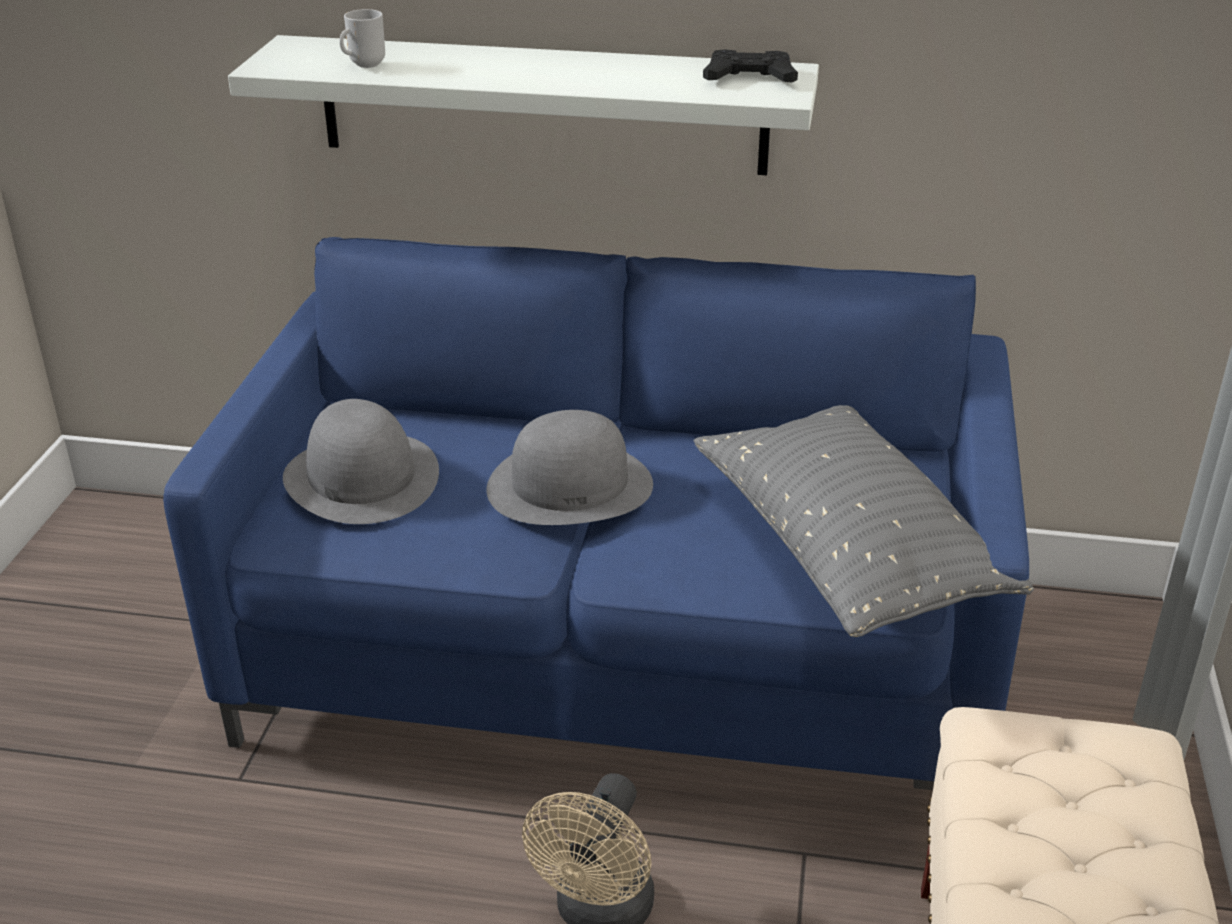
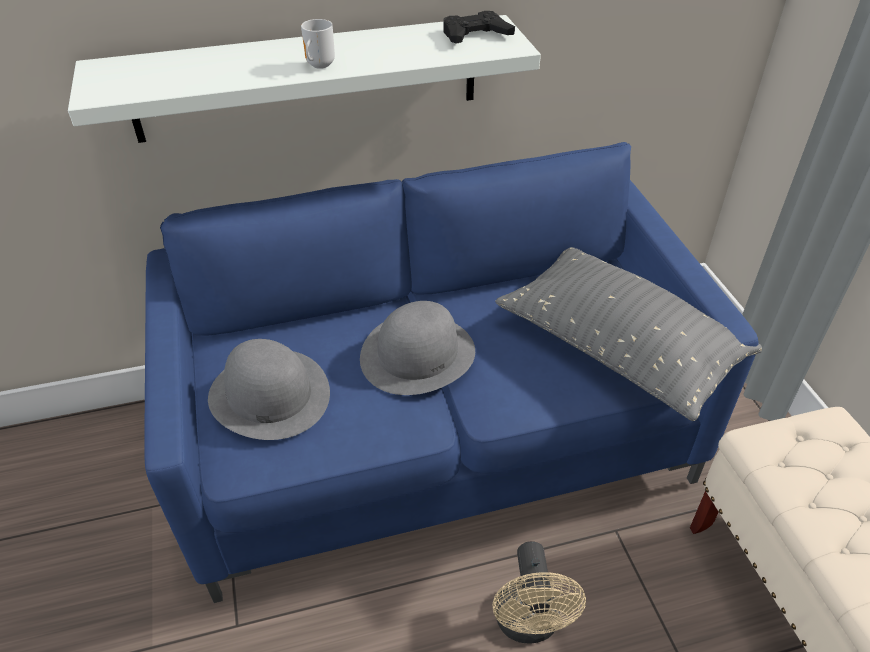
camera: 25 degrees left, 10 degrees up
(364, 65) = (179, 77): mug -> mug (318, 66)

